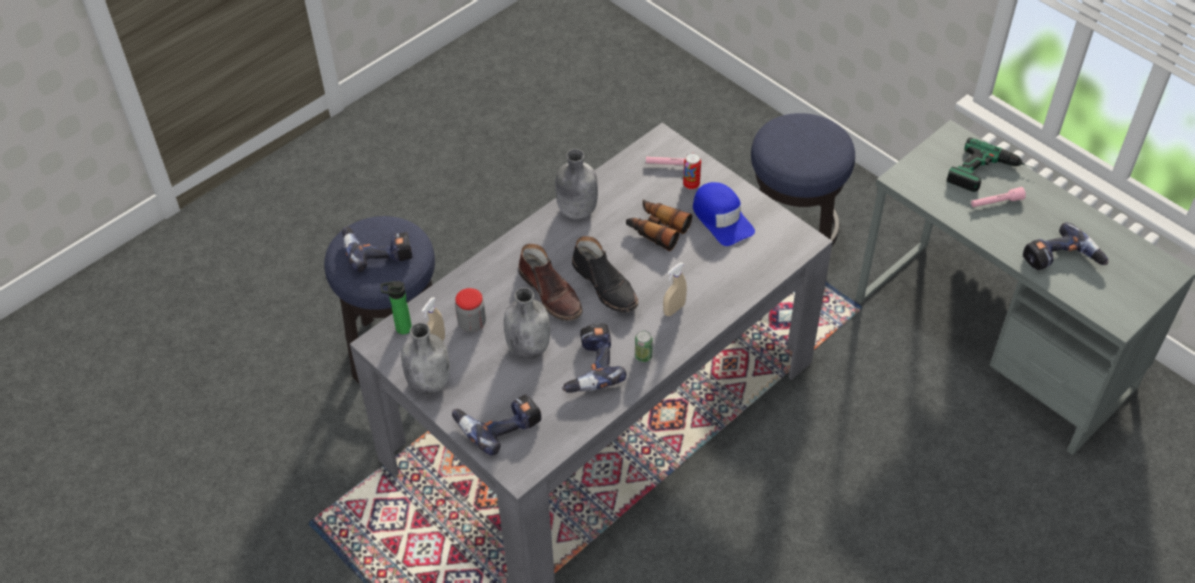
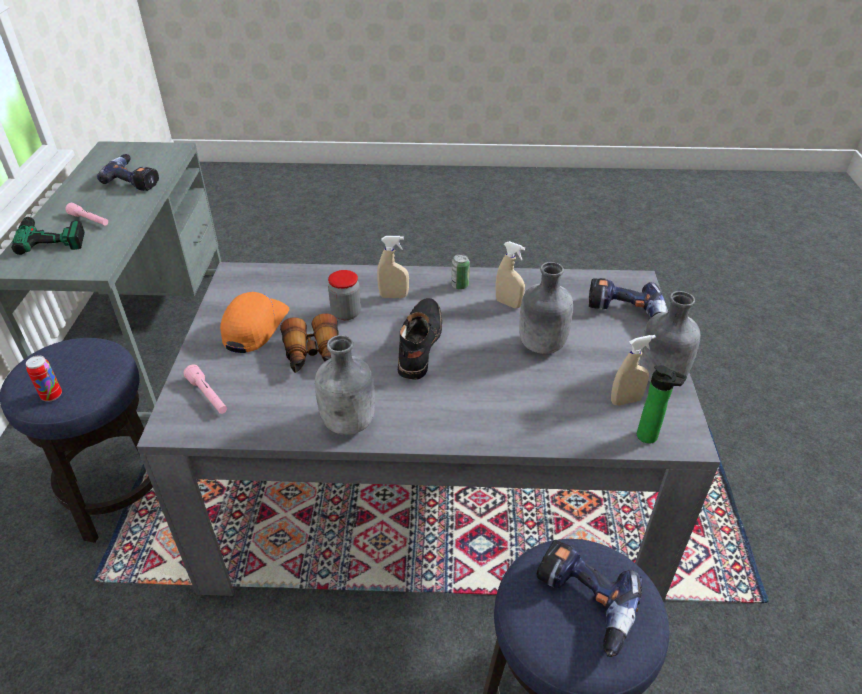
camera: 135 degrees left, 10 degrees down
(472, 323) = (572, 395): jar -> jar (346, 313)
(551, 293) = (471, 370): brown boot -> none
(590, 367) = (508, 303): power drill -> beige spray bottle
(691, 184) = (226, 367): can -> can (52, 396)
(721, 218) = (255, 326): blue cap -> orange cap

